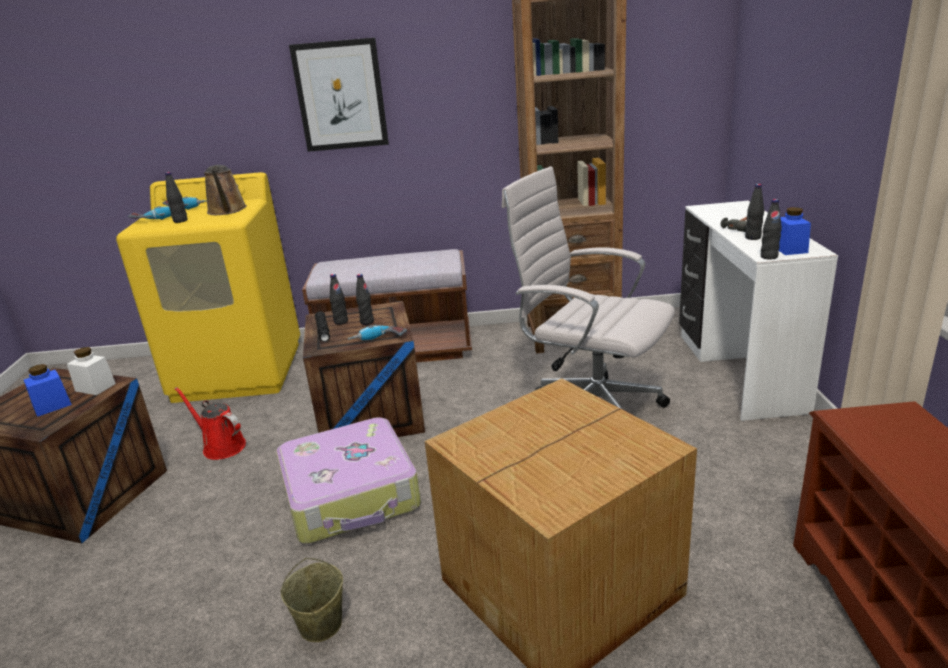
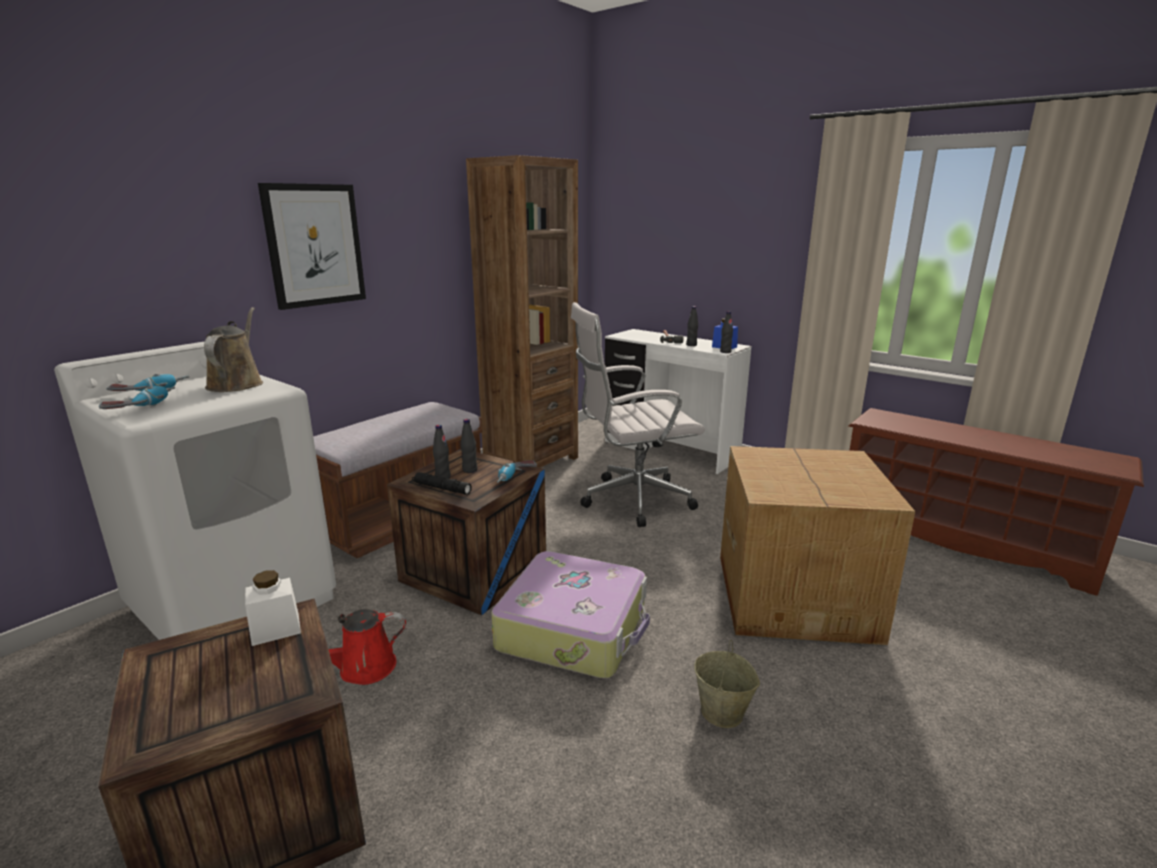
camera: 50 degrees left, 5 degrees down
(52, 406) = (257, 672): blue jar -> none
(180, 221) = (196, 401): black bottle -> none
(227, 211) = (237, 383): brown watering can -> brown watering can turned 120 degrees counterclockwise
(239, 371) = (235, 602): yellow washing machine -> white washing machine

